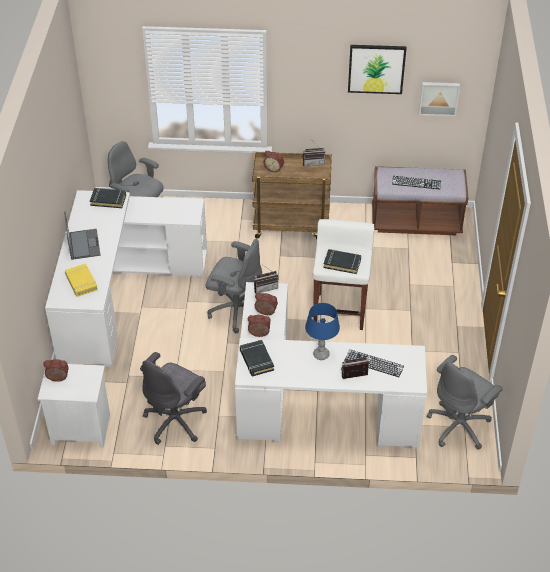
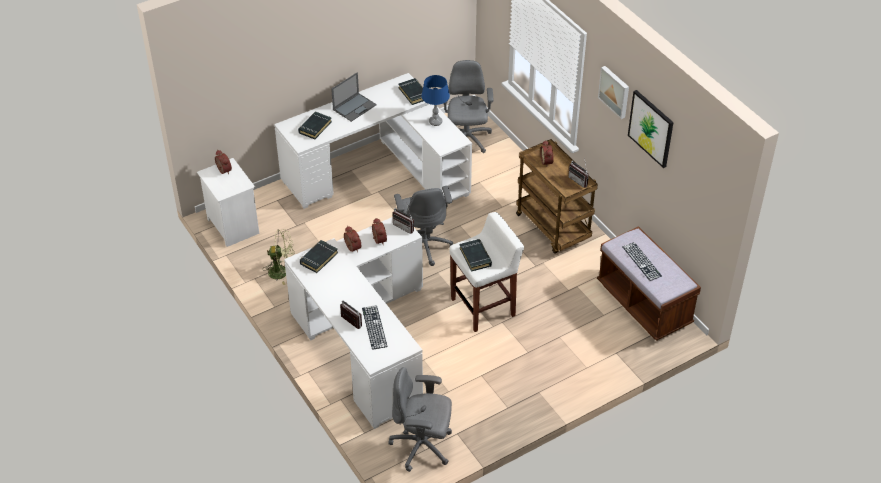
camera: 55 degrees right, 0 degrees up
(81, 282) = (315, 127): yellow book -> black book
(176, 421) = (282, 272): grey office chair -> green fan
(321, 354) = (356, 292): blue table lamp -> blue table lamp (435, 122)
(439, 97) = (691, 194): picture -> picture (615, 91)

